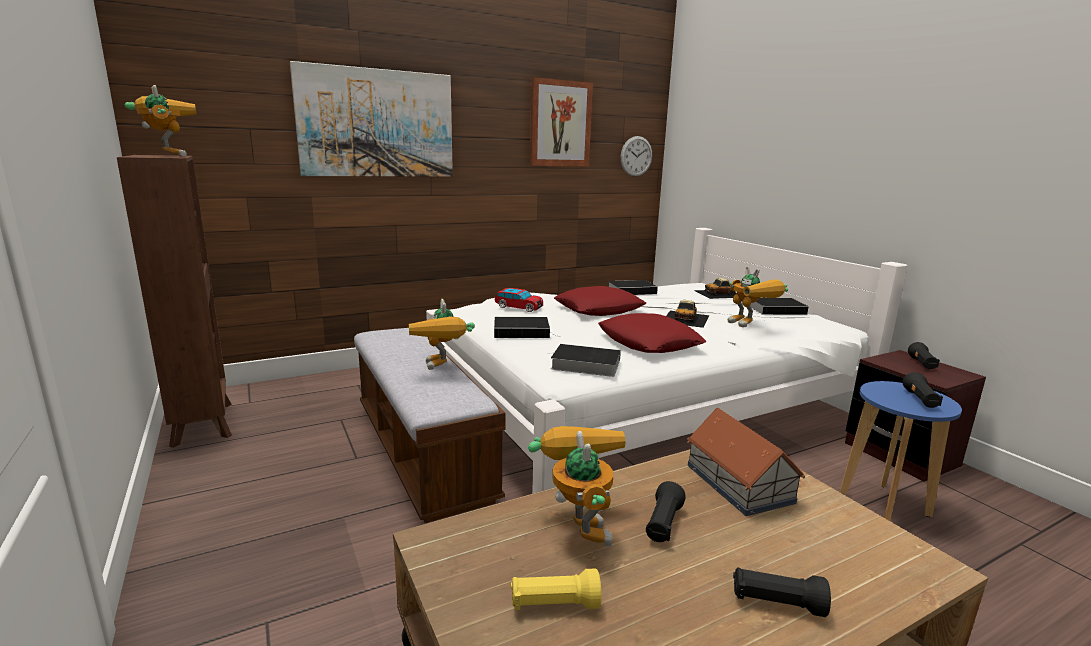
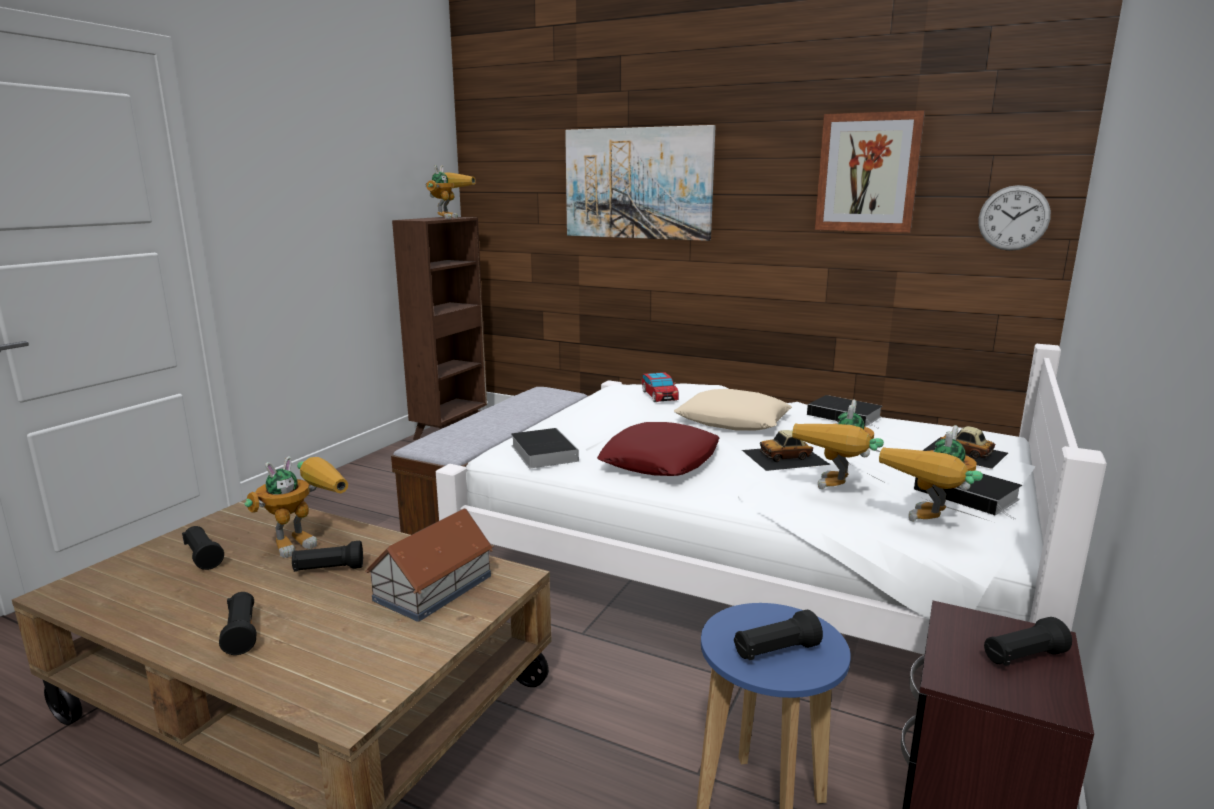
camera: 55 degrees right, 0 degrees up
(443, 368) = (499, 425): toy robot -> toy robot (929, 525)
(523, 331) = (594, 415): book -> none
(554, 605) = (203, 557): yellow flashlight -> black flashlight
(598, 309) = (732, 420): red pillow -> beige pillow

